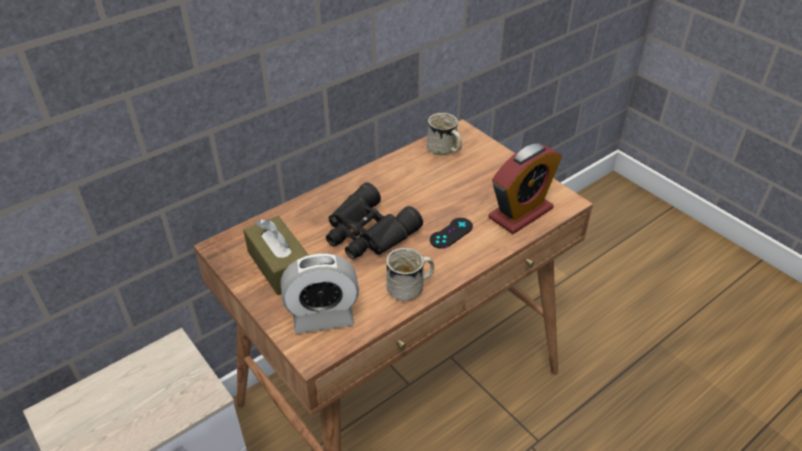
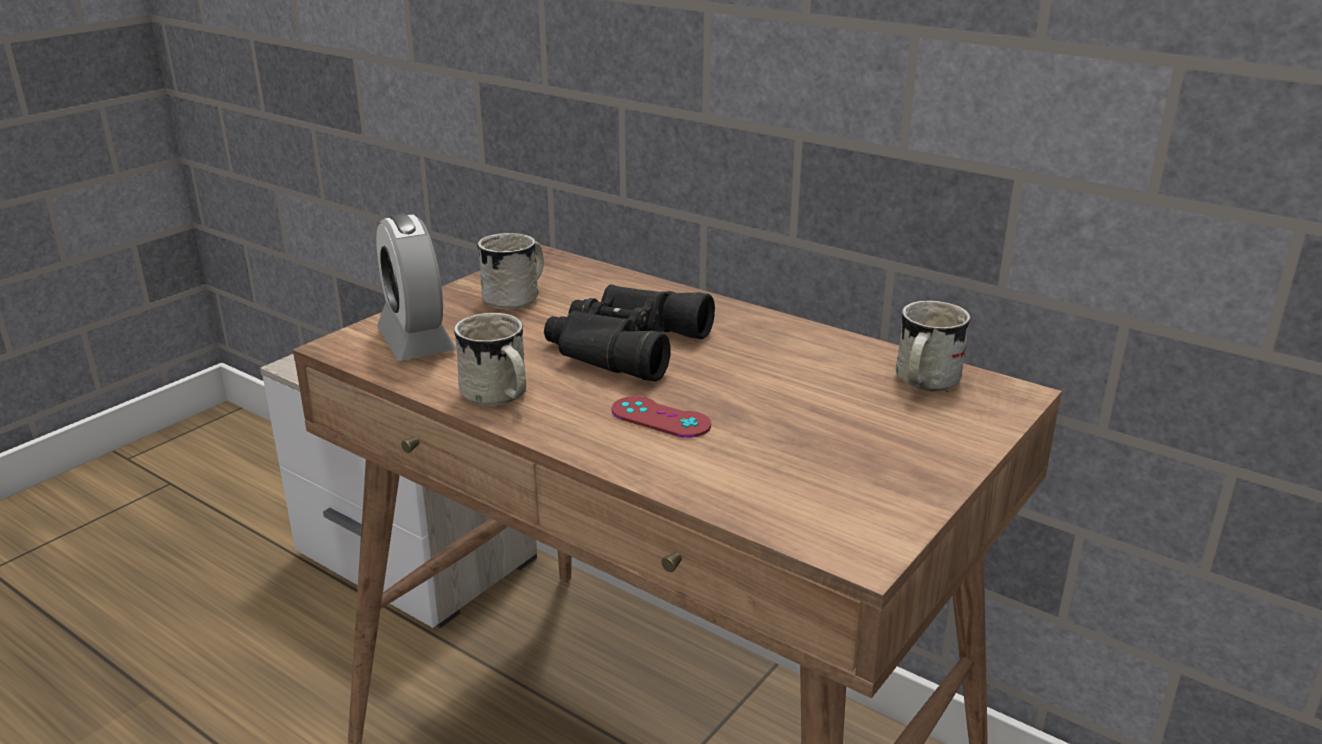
camera: 75 degrees right, 15 degrees down
(279, 265) = (518, 297): brown tissue box -> white mug
(451, 233) = (660, 418): black game controller -> red game controller
(520, 213) = (771, 489): alarm clock -> none

